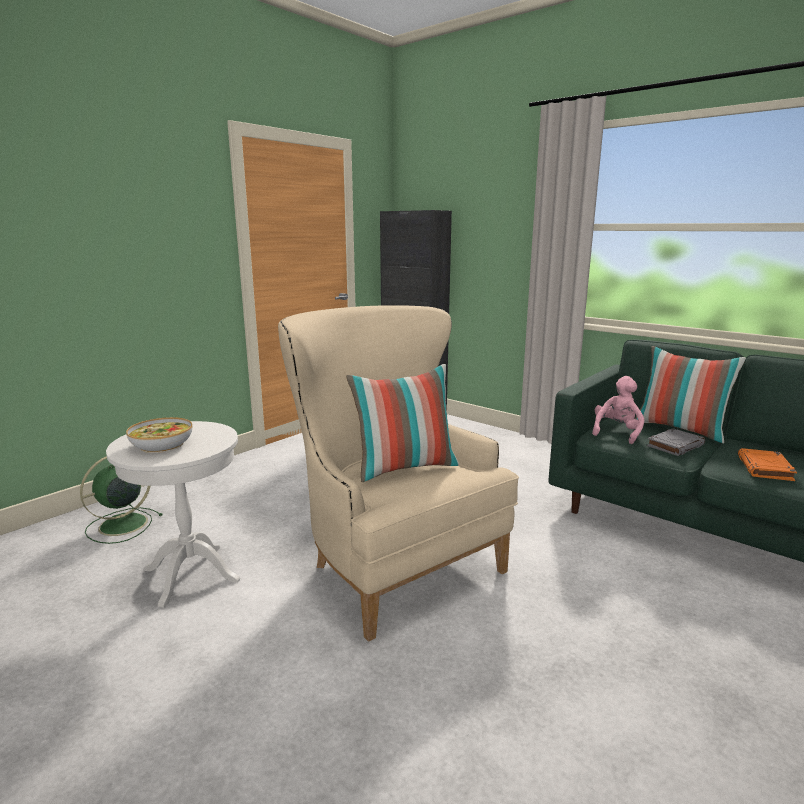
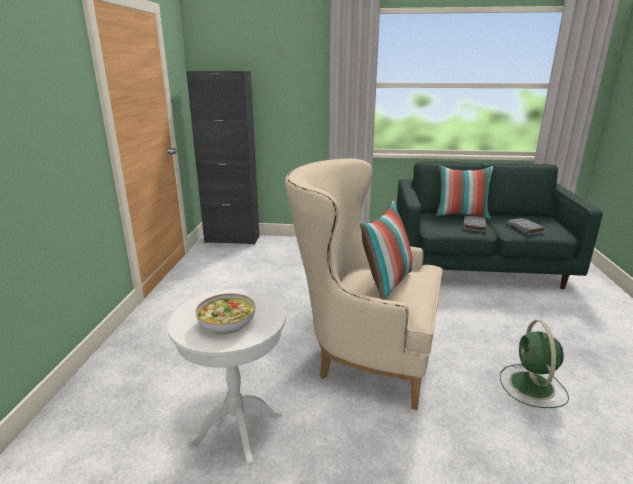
camera: 35 degrees left, 5 degrees up
(121, 525) = (105, 419): green fan -> green fan (532, 386)
(616, 432) = (437, 225): pink plush toy -> none
(765, 468) = (525, 229): orange book -> grey book

